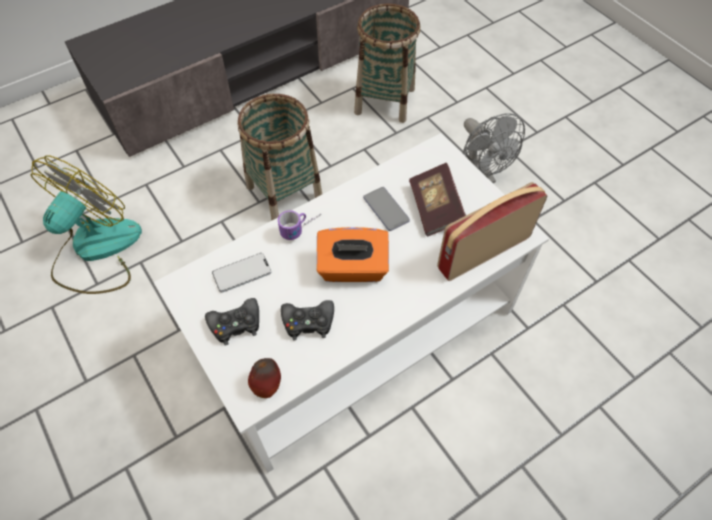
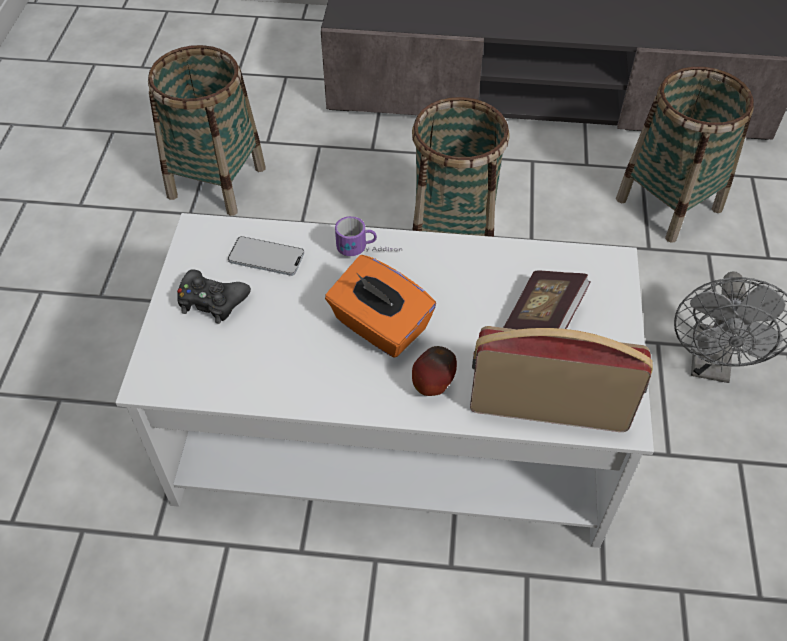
camera: 40 degrees right, 5 degrees down
(95, 251) = (216, 182): fan -> basket
(267, 385) = (181, 378): apple -> apple (433, 386)
(308, 322) = (280, 347): black game controller -> none
(386, 209) = (480, 290): phone -> none

